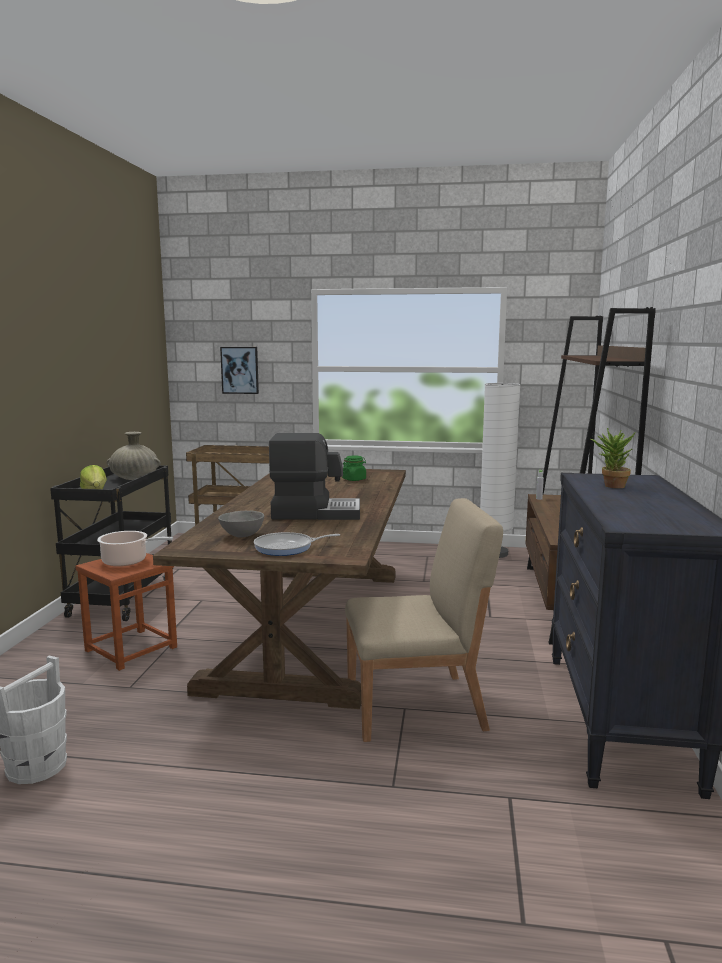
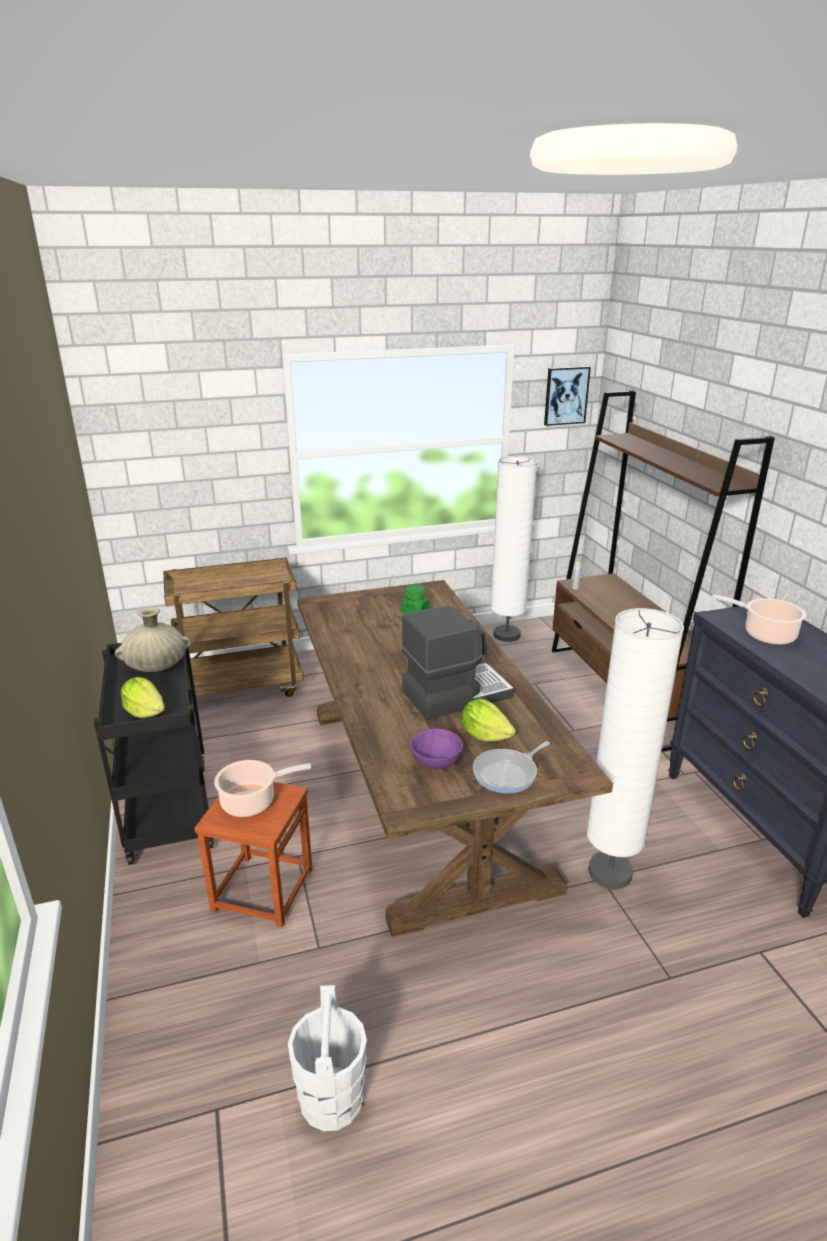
camera: 25 degrees left, 15 degrees up
(240, 370) = (192, 465): picture -> picture (566, 395)
(241, 536) = (435, 763): grey bowl -> purple bowl
(303, 531) = (485, 735): none -> lettuce
(417, 706) = (610, 873): beige chair -> white floor lamp
(610, 486) = (765, 635): potted plant -> cooking pot

